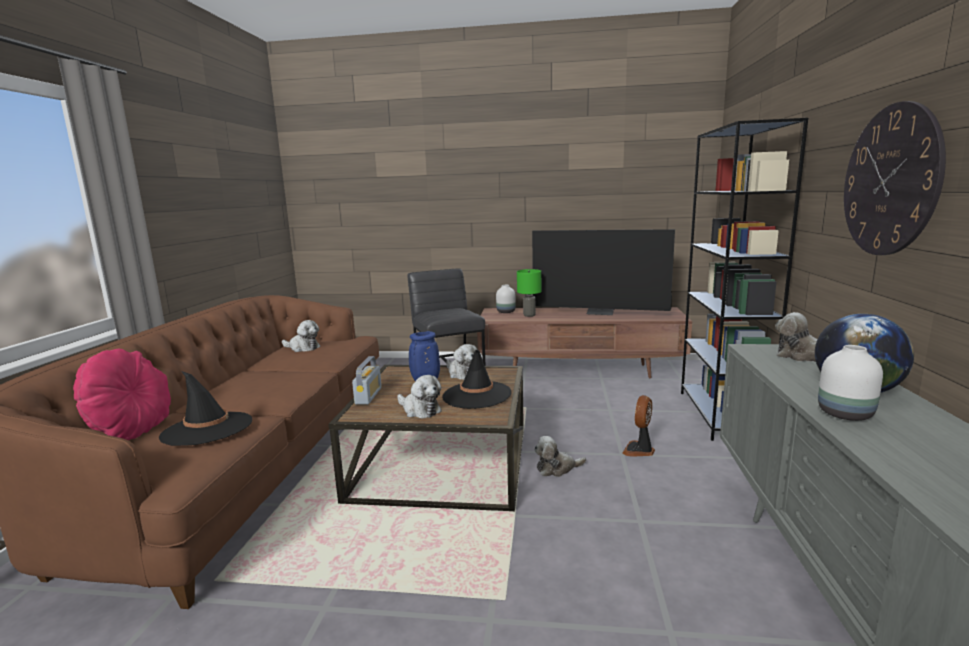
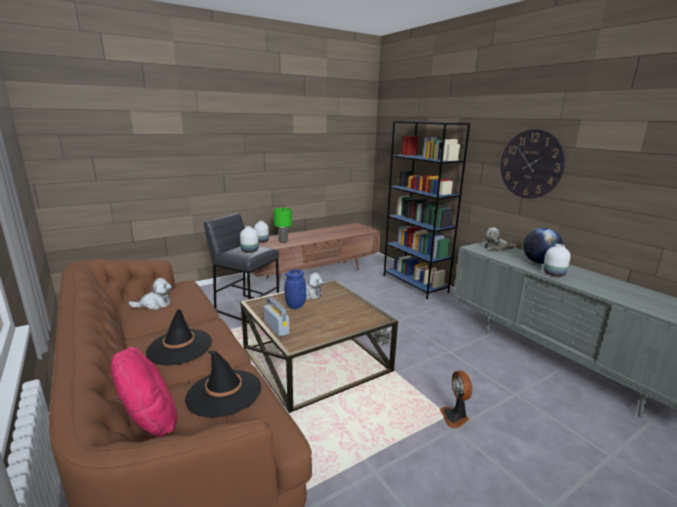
camera: 40 degrees left, 5 degrees up
(419, 410) = (328, 326): plush toy -> none
(445, 313) = (250, 251): none -> white vase
(476, 395) = (344, 306): black hat -> black hat (179, 347)
(600, 312) = (323, 233): television -> none
(639, 450) = (405, 315): fan -> fan (455, 417)

